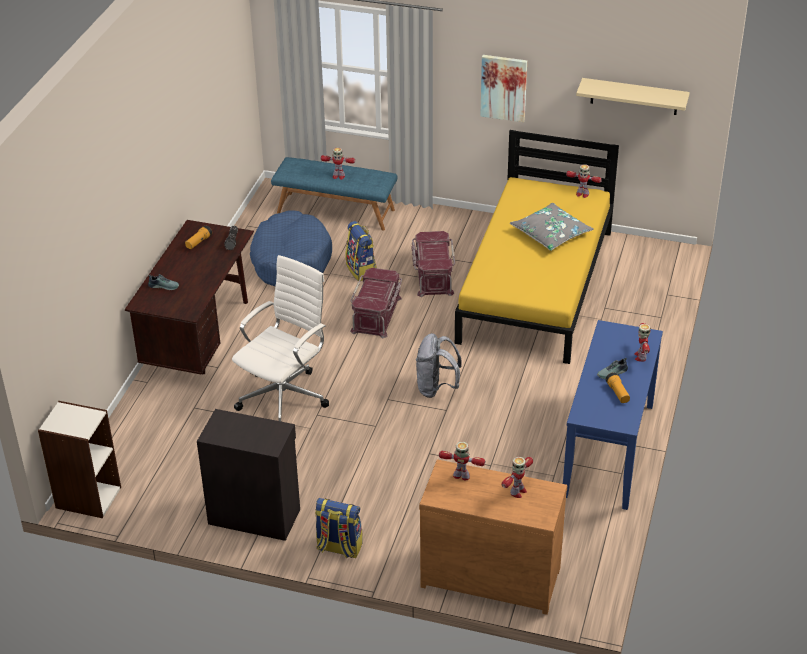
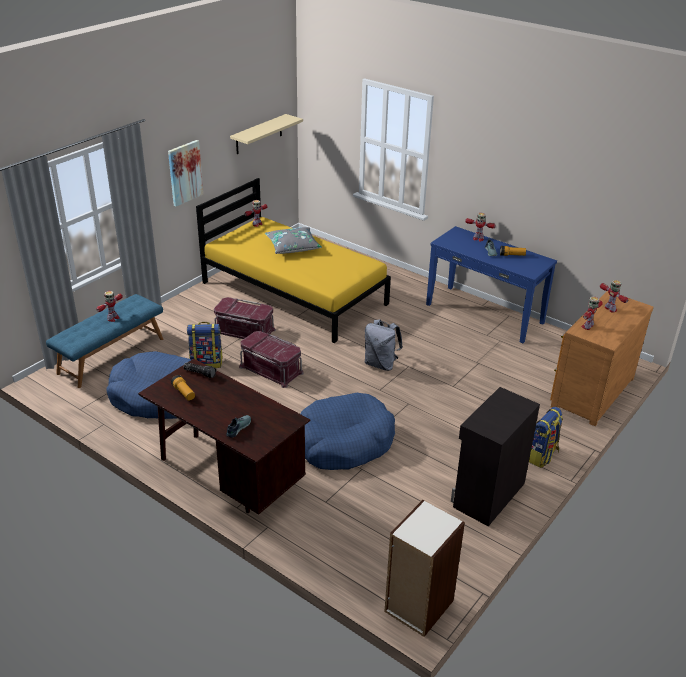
camera: 70 degrees left, 5 degrees down
(285, 396) = (343, 442): white office chair -> blue dog bed

